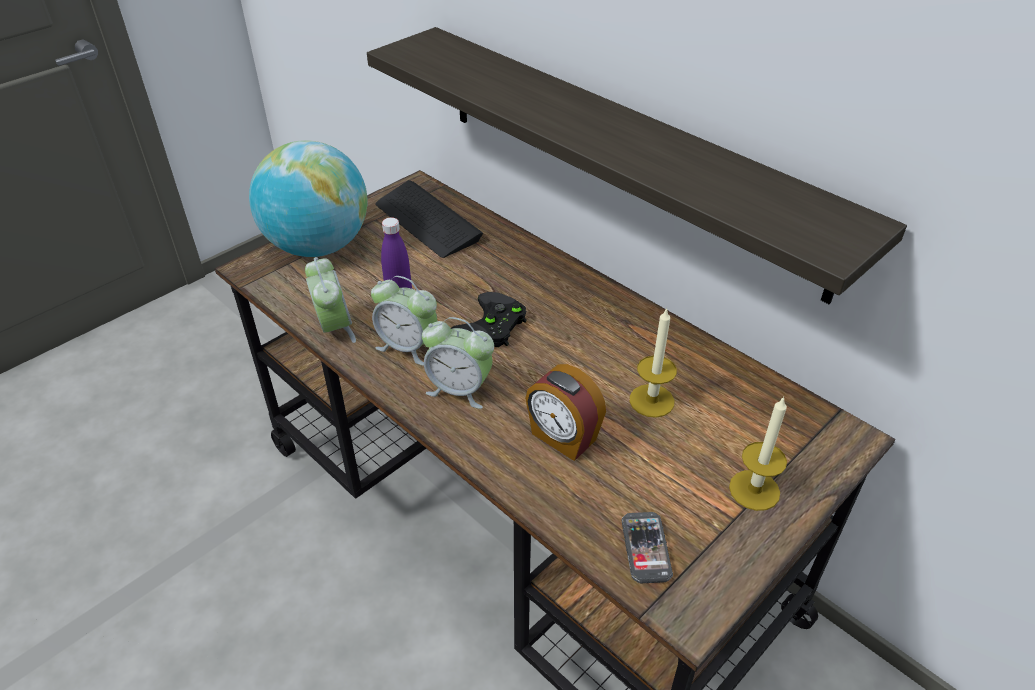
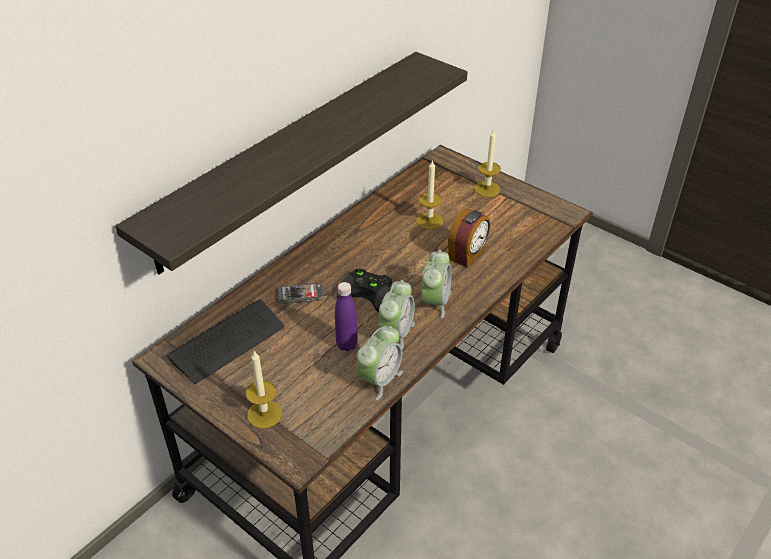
camera: 95 degrees left, 0 degrees up
(318, 246) = (264, 414): globe -> candle
(334, 328) = (380, 380): alarm clock -> alarm clock turned 150 degrees clockwise
(646, 548) = (535, 225): phone -> phone (300, 294)

